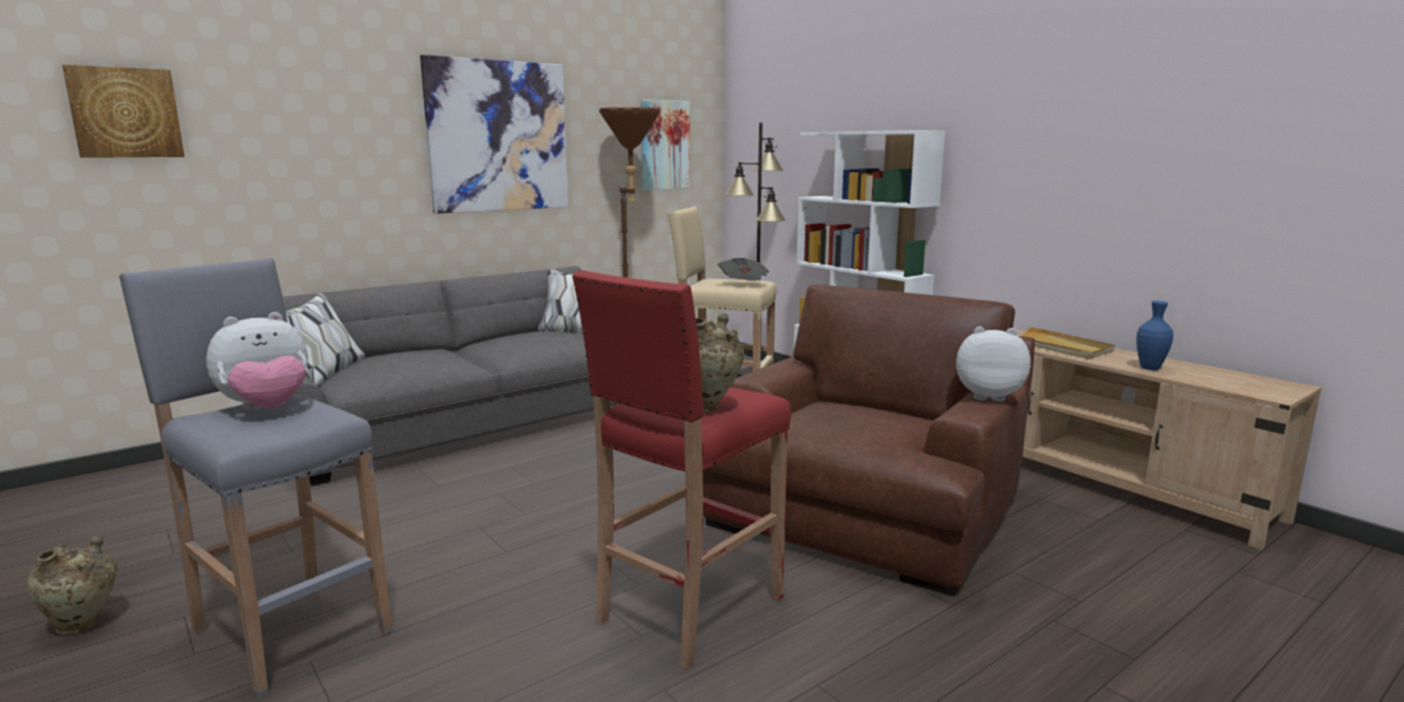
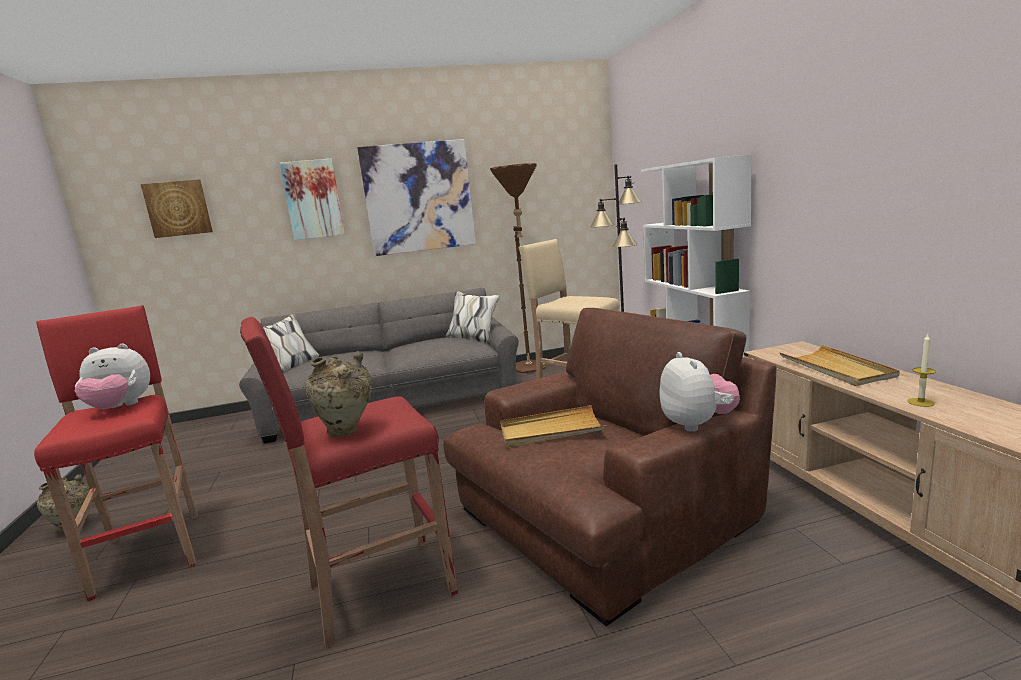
camera: 25 degrees right, 0 degrees up
(289, 629) = (150, 551): grey stool -> red stool
(664, 145) = (557, 190): picture -> picture (313, 199)
(744, 284) = (584, 301): newspaper -> none
(832, 415) = (551, 430): none -> beige tray
(988, 396) = (697, 424): plush toy -> plush toy turned 45 degrees clockwise
(1150, 368) = (920, 402): blue vase -> candle

